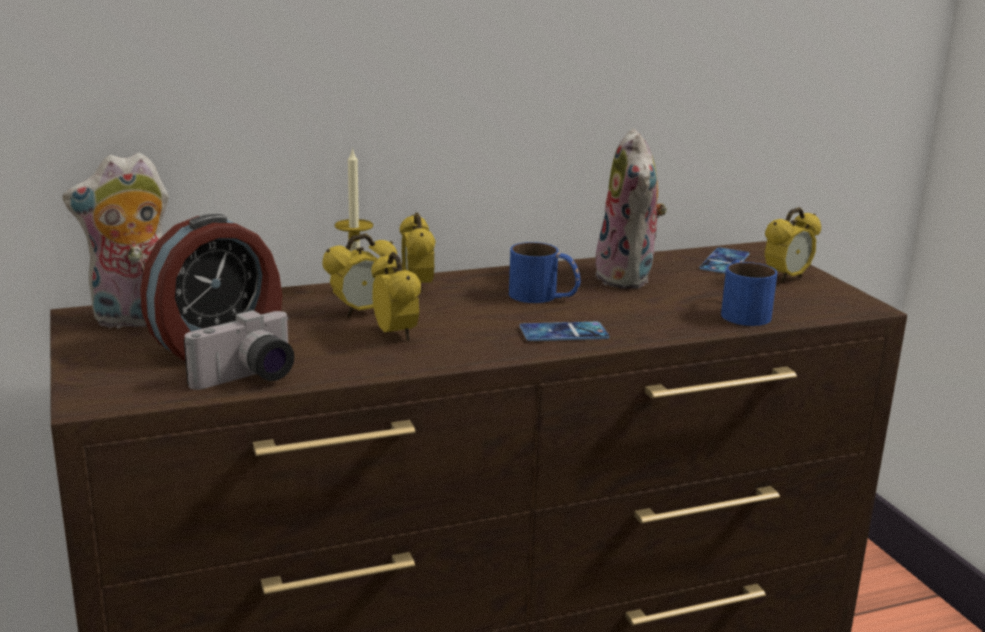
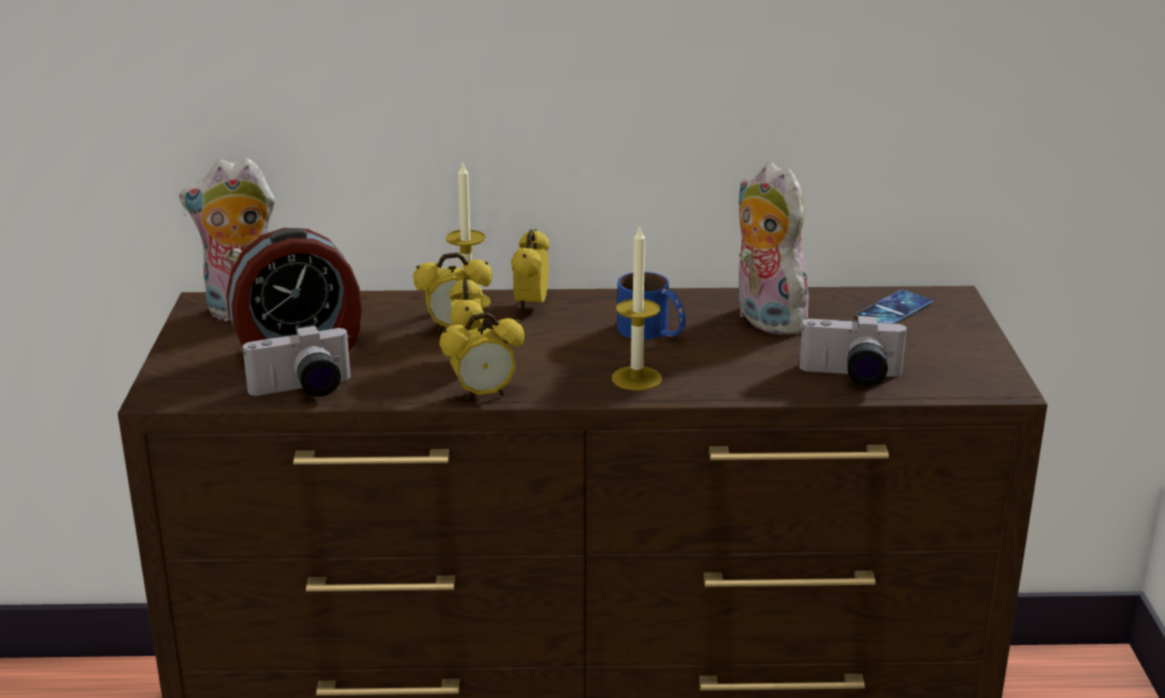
camera: 20 degrees right, 5 degrees up
(564, 333) = (636, 378): phone -> candle
(628, 278) = (764, 319): plush toy -> plush toy turned 135 degrees clockwise
(740, 312) = (850, 376): blue mug -> camera
(786, 278) = (947, 340): alarm clock -> alarm clock (484, 395)

